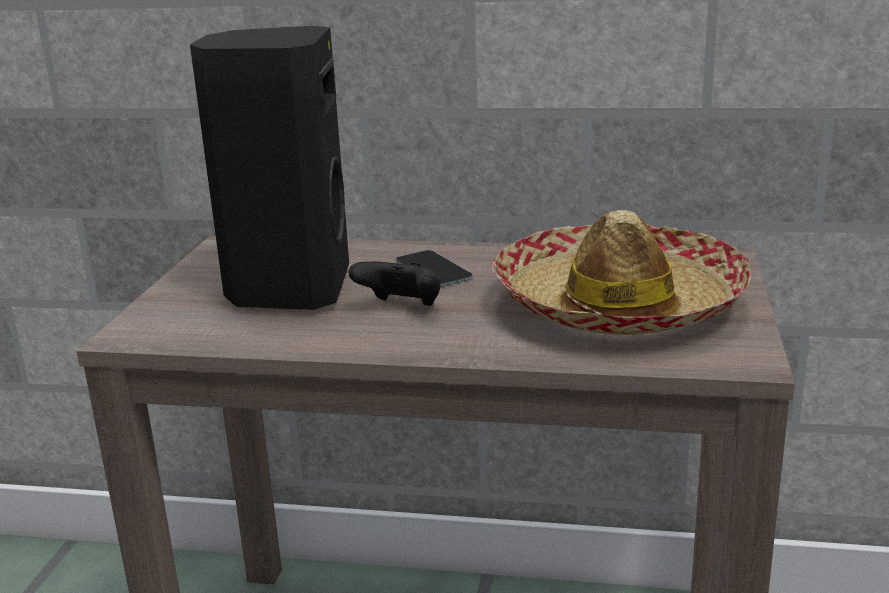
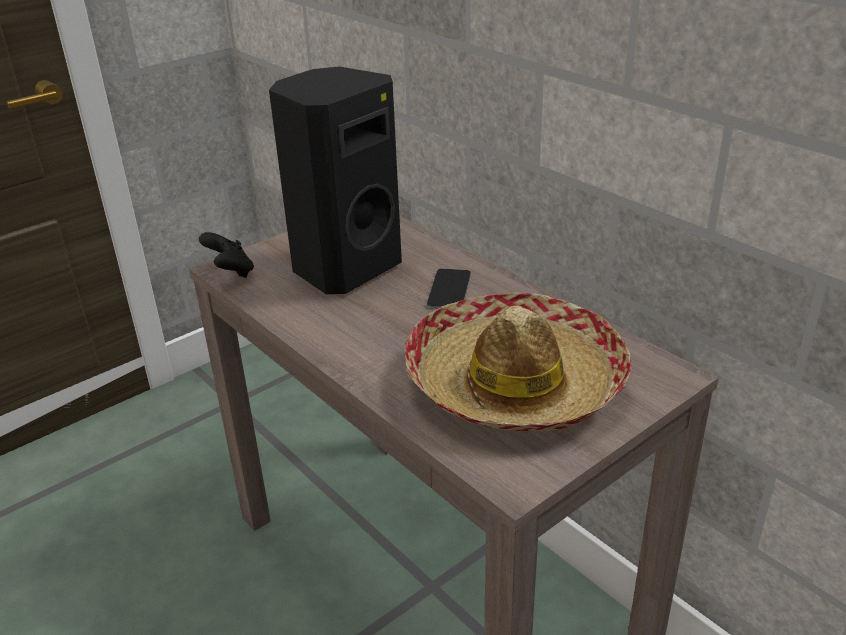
camera: 40 degrees right, 10 degrees up
(401, 308) = (380, 315): black game controller -> black game controller (231, 272)

